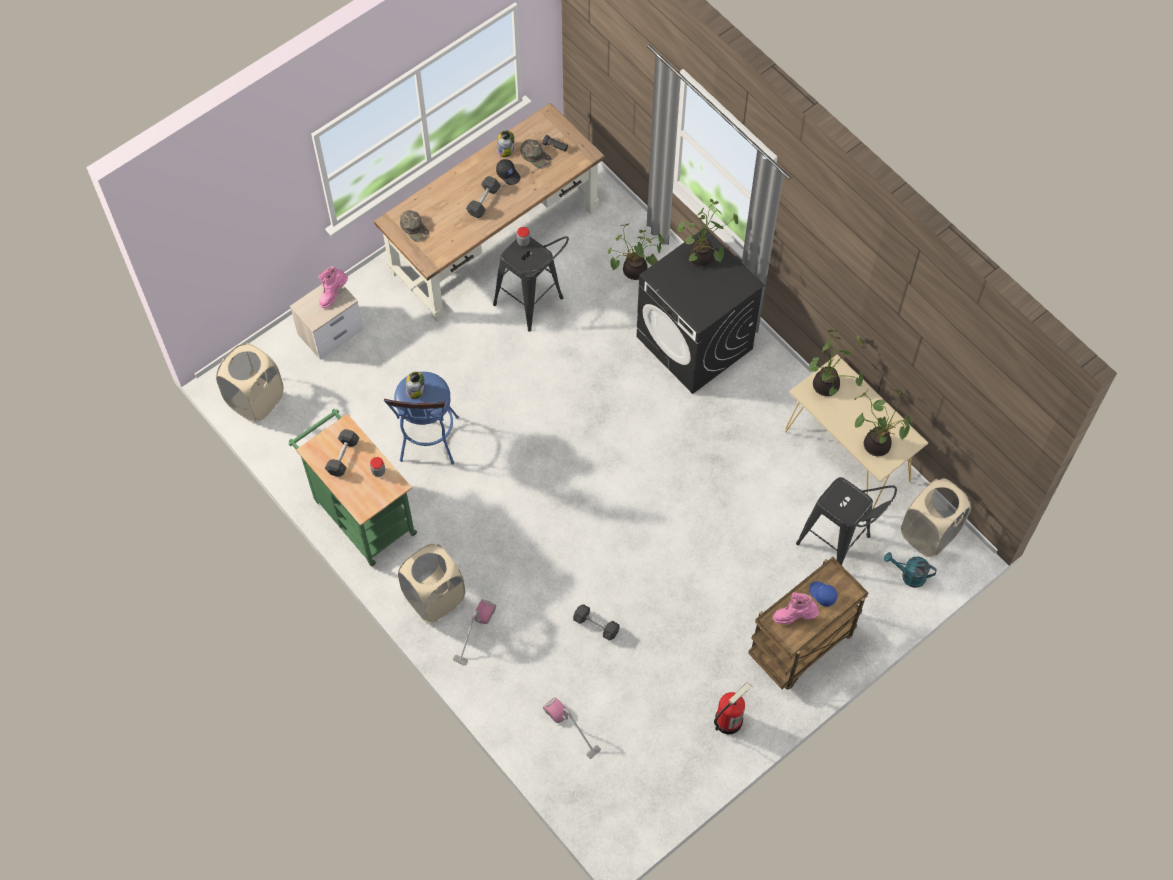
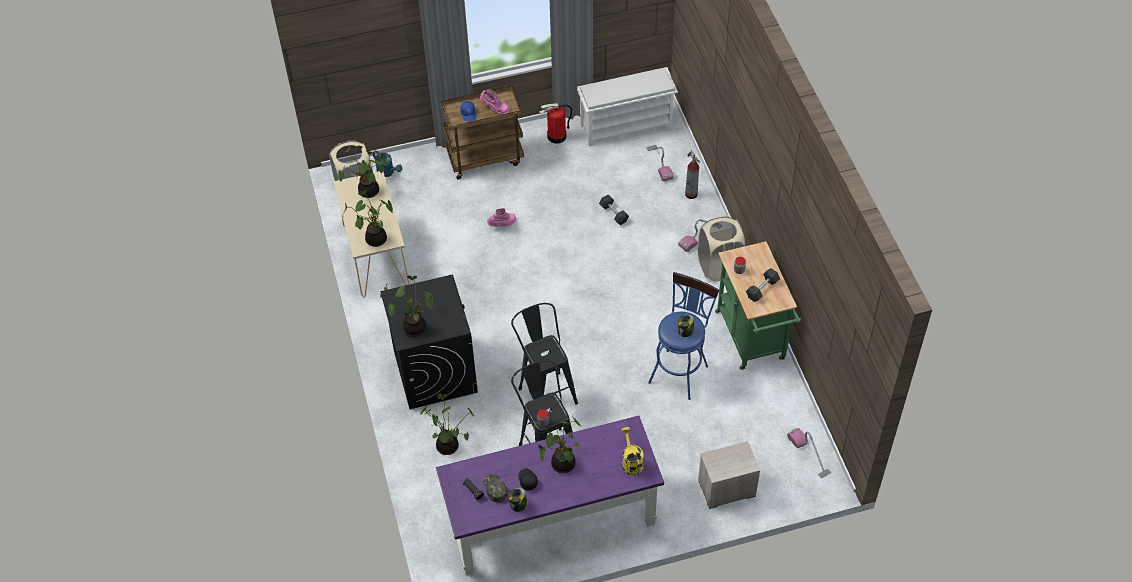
camera: 155 degrees left, 10 degrees down
(255, 400) = (808, 454): beige laundry basket -> vacuum cleaner
(333, 294) = (719, 466): pink boot -> pink boot (502, 225)
(414, 228) = (631, 461): green cap -> yellow watering can
(483, 201) = (561, 463): grey dumbbell -> potted plant
(494, 239) = (550, 519): brown desk -> purple desk
(510, 695) = (691, 194): none -> fire extinguisher
(644, 779) = (626, 125): none -> white shoe rack
(839, 545) = (421, 204): black stool -> black stool (545, 391)

